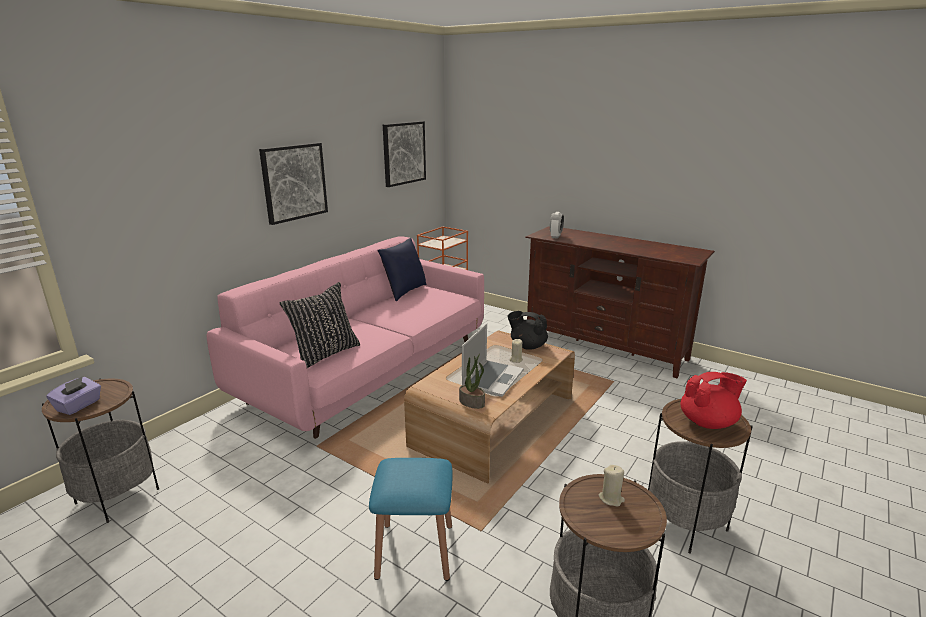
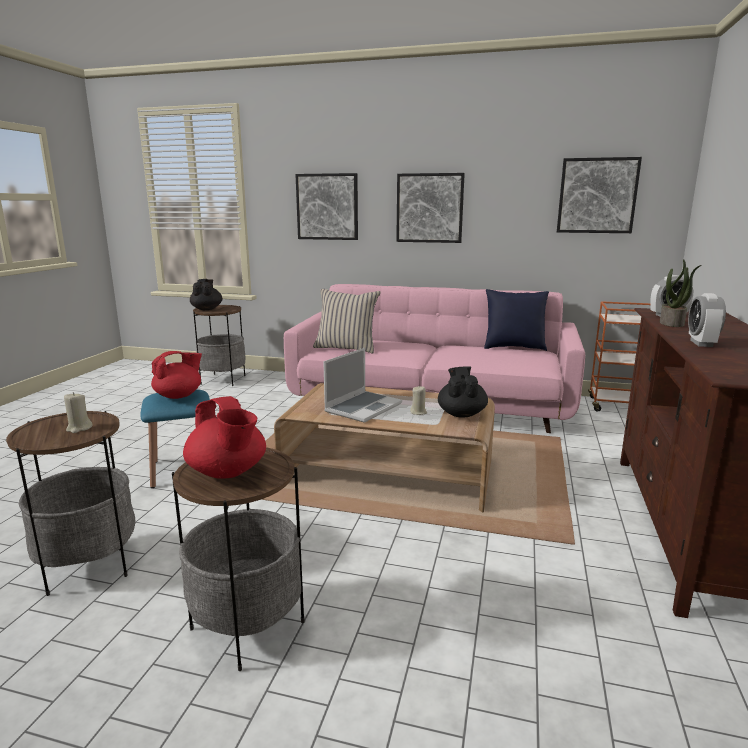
camera: 70 degrees right, 5 degrees down
(79, 406) = (207, 309): purple tissue box -> black teapot
(182, 200) = (327, 207): none -> picture
(325, 354) = (346, 348): black pillow -> beige pillow
(417, 471) = (179, 396): none -> red teapot
(472, 402) = (309, 406): potted plant -> potted plant (672, 323)
(492, 379) = (363, 407): laptop -> laptop turned 60 degrees counterclockwise
(627, 248) = (701, 343): none -> alarm clock

